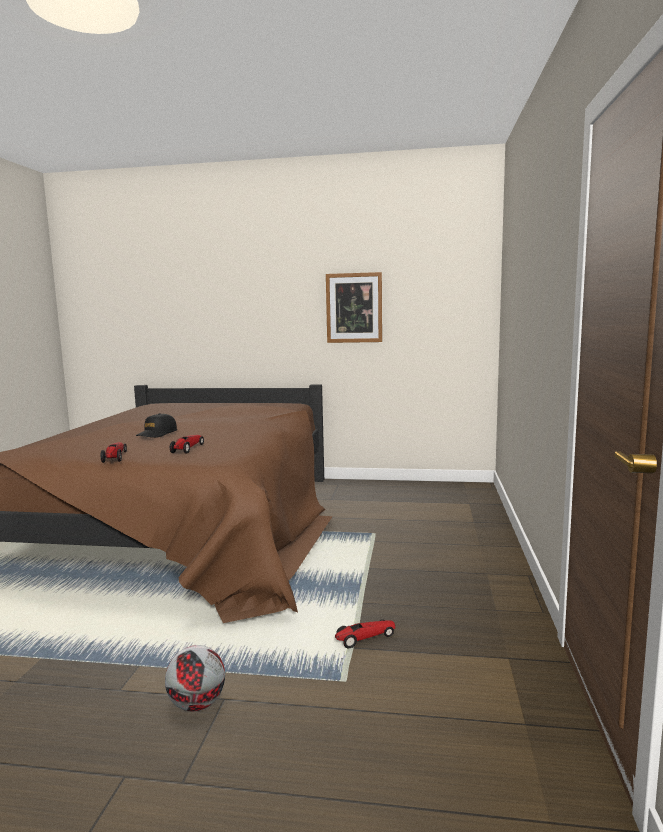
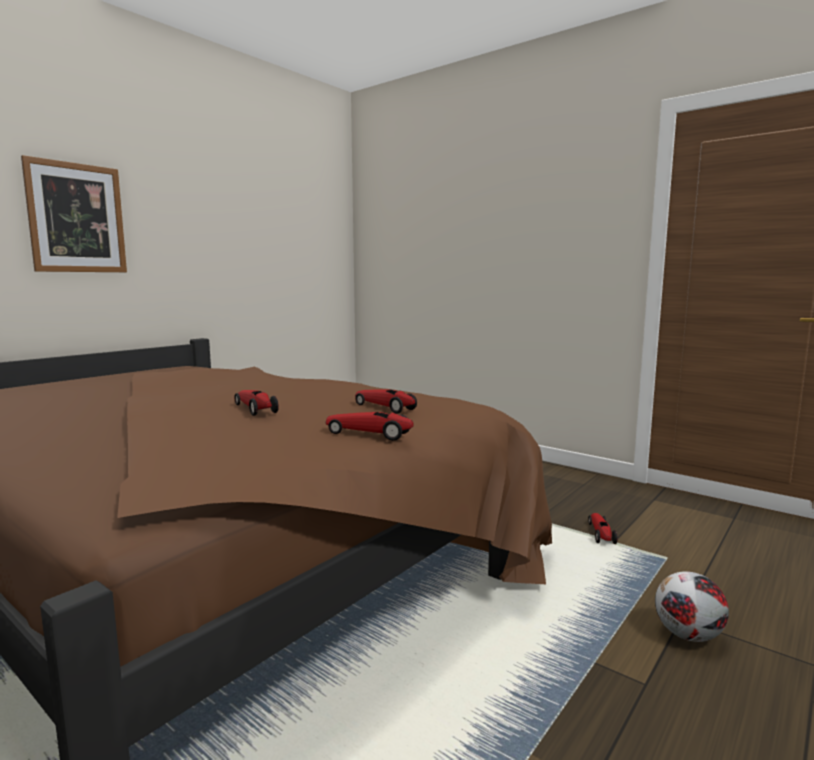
camera: 60 degrees left, 0 degrees up
(157, 434) = (255, 409): black cap -> toy car
(354, 308) = (232, 240): picture -> picture (77, 218)

